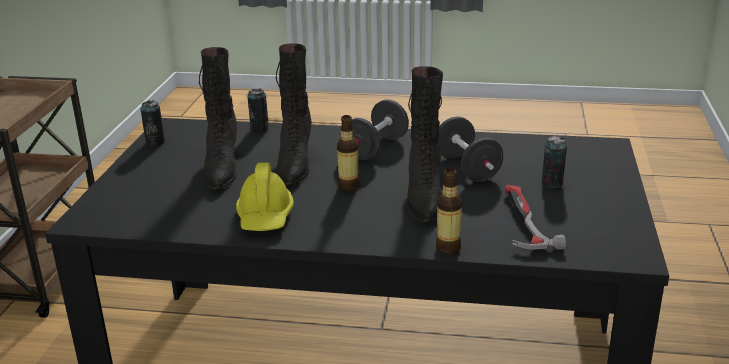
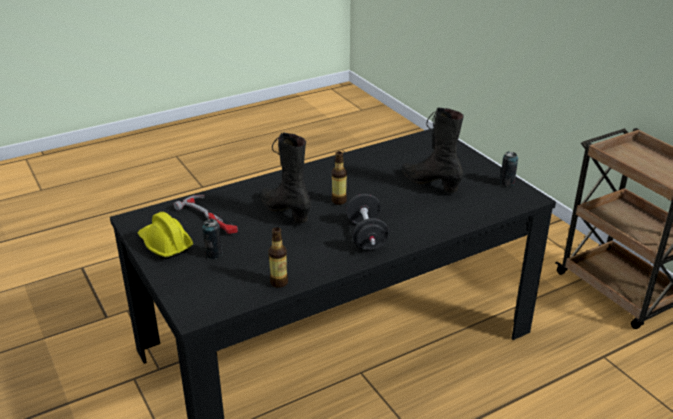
camera: 140 degrees right, 5 degrees up
(259, 130) = (469, 219): can -> none
(265, 216) = (354, 168): yellow hard hat -> yellow hard hat (165, 244)
(294, 164) = (395, 202): black boot -> none
(448, 248) = (238, 188): bottle -> bottle (279, 282)
(467, 168) = (283, 244): black dumbbell -> none

